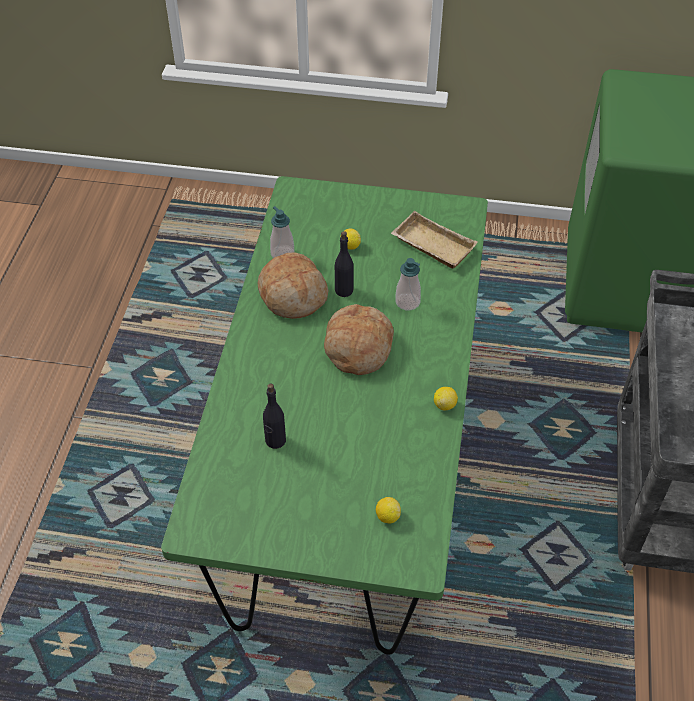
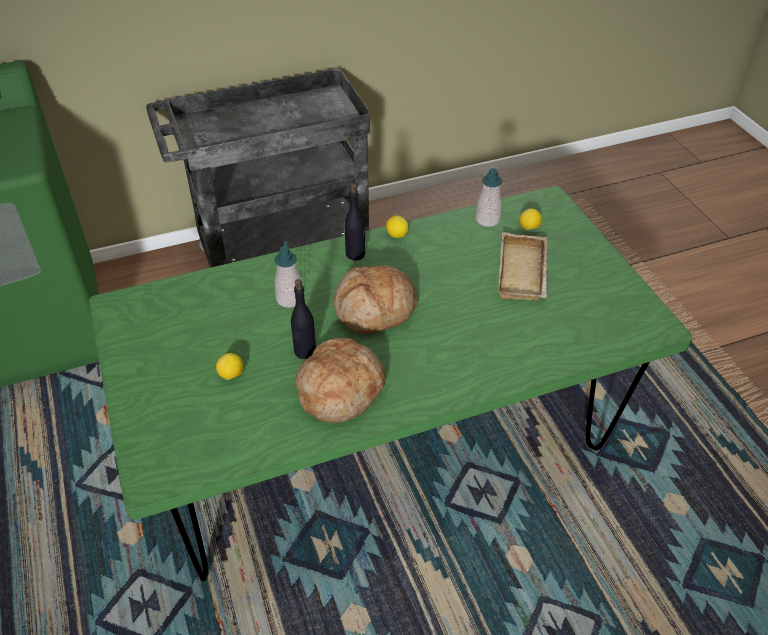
camera: 120 degrees left, 5 degrees down
(275, 440) = (526, 318): black bottle -> black bottle (355, 254)
(282, 254) = (281, 430): soap dispenser -> soap dispenser (487, 219)
(431, 246) = (193, 312): beige tray -> beige tray (524, 274)

